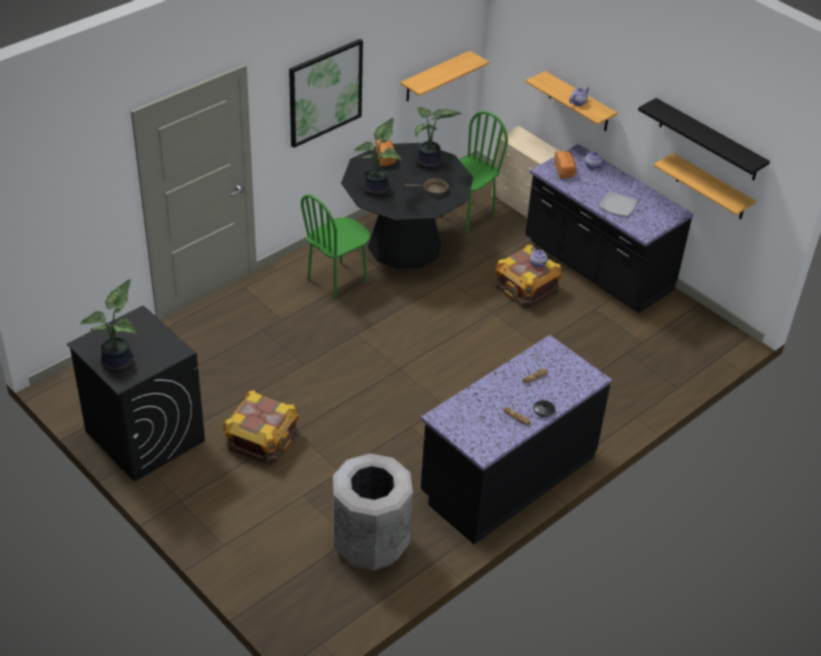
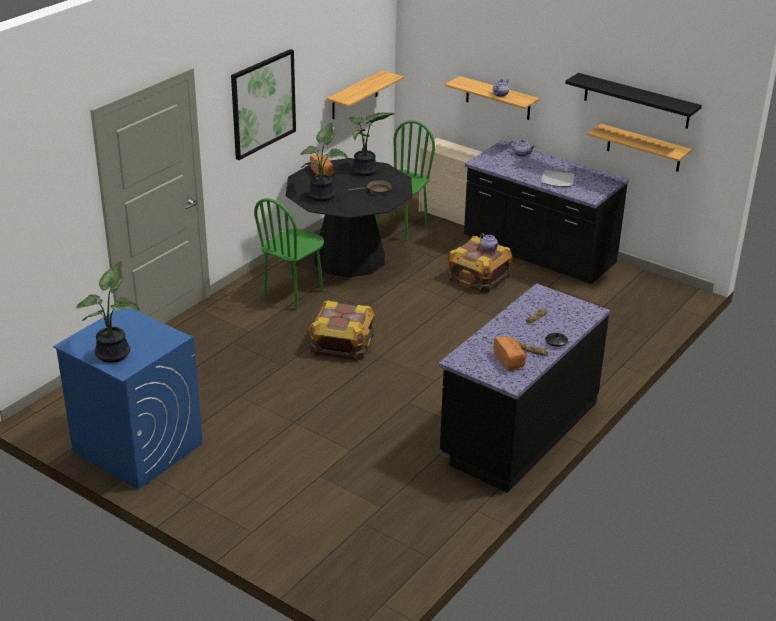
camera: 10 degrees left, 10 degrees down
(144, 435) = (137, 447): black washing machine -> blue washing machine
(262, 439) = (261, 433): crate -> crate (342, 344)
(370, 543) = (403, 507): grey trash can -> none
(564, 170) = (497, 160): bread -> bread (510, 360)

